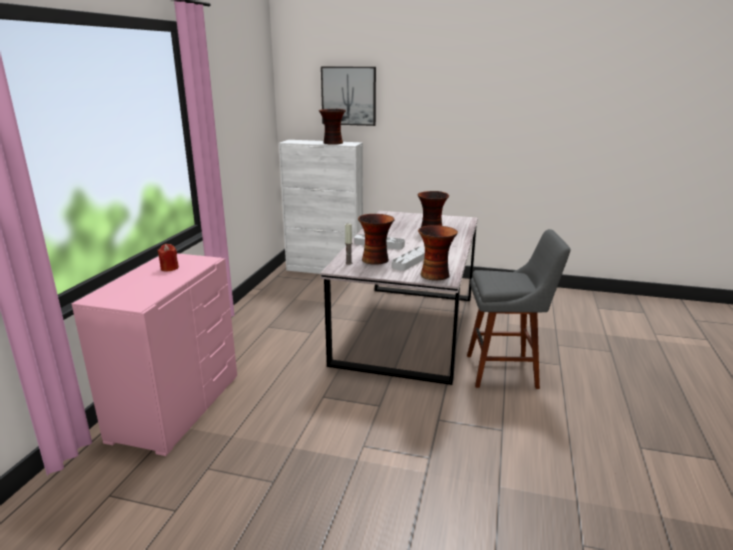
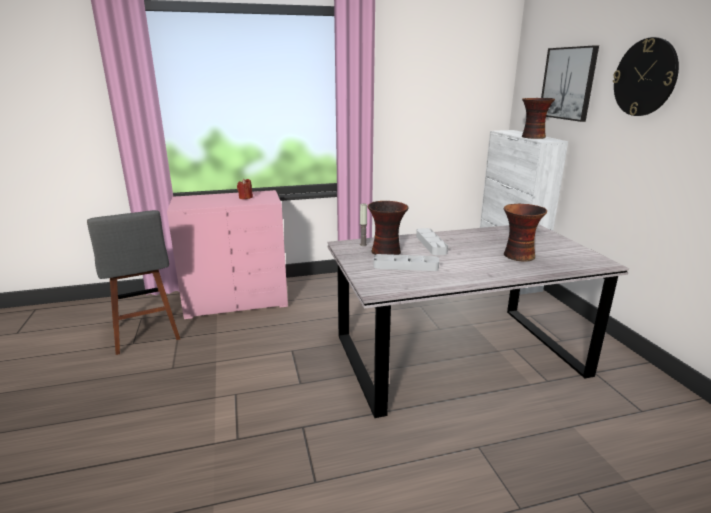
camera: 60 degrees right, 0 degrees up
(424, 91) = (645, 77): none -> wall clock
(435, 275) = (382, 284): vase -> none
(506, 371) = (445, 454): grey stool -> grey stool (146, 335)

